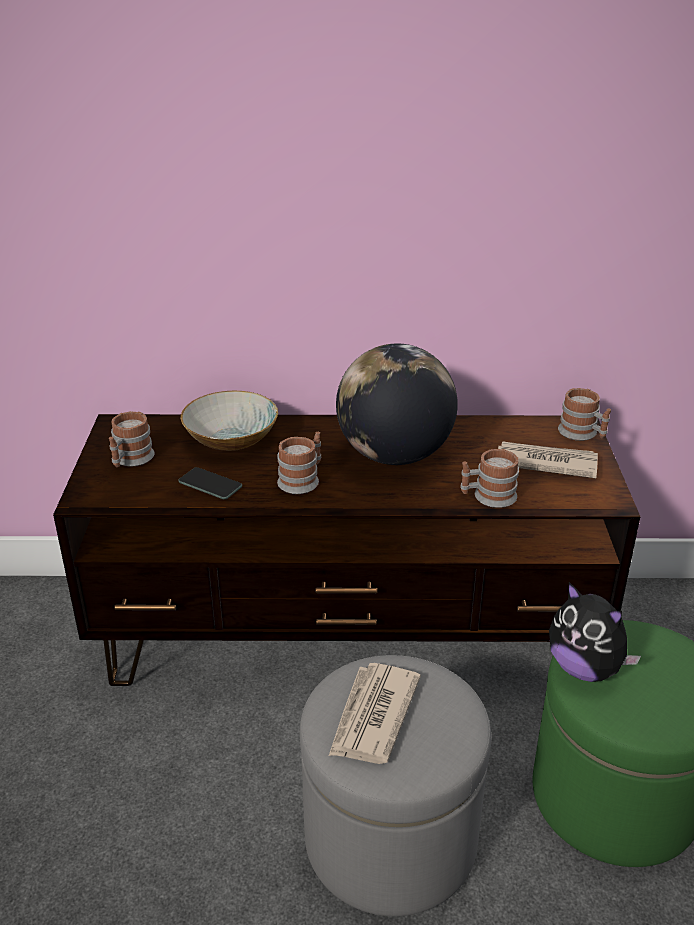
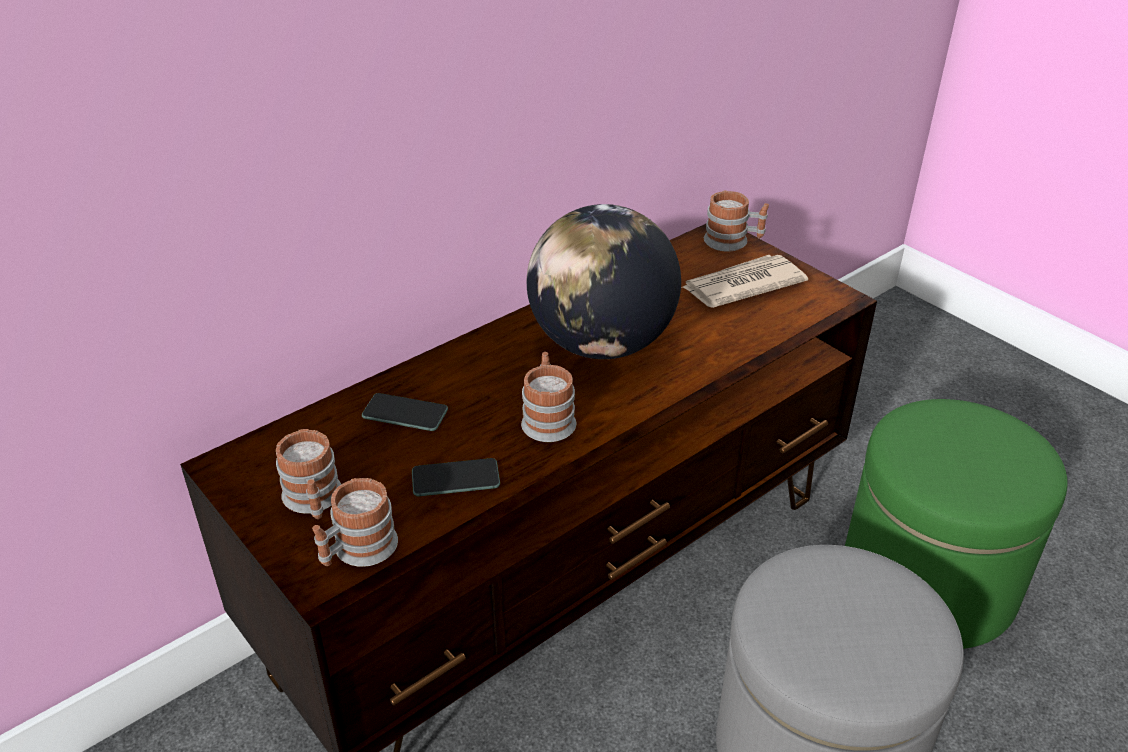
camera: 40 degrees left, 5 degrees up
(231, 440) = (405, 413): bowl -> phone
(372, 716) = (832, 634): newspaper -> none
(488, 496) = (741, 345): mug -> mug (357, 551)
(585, 668) = (925, 472): plush toy -> none

